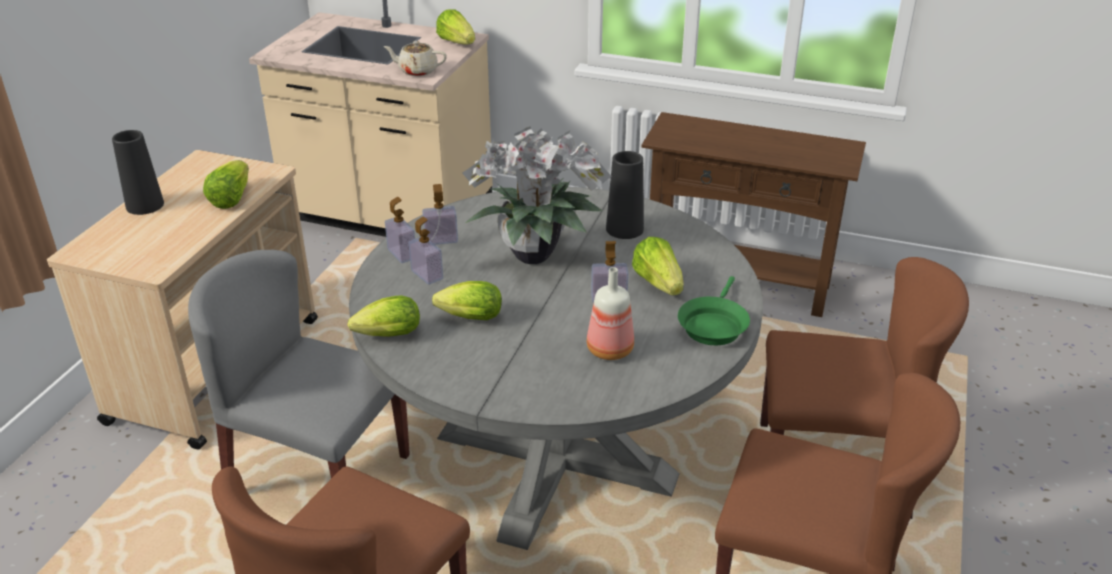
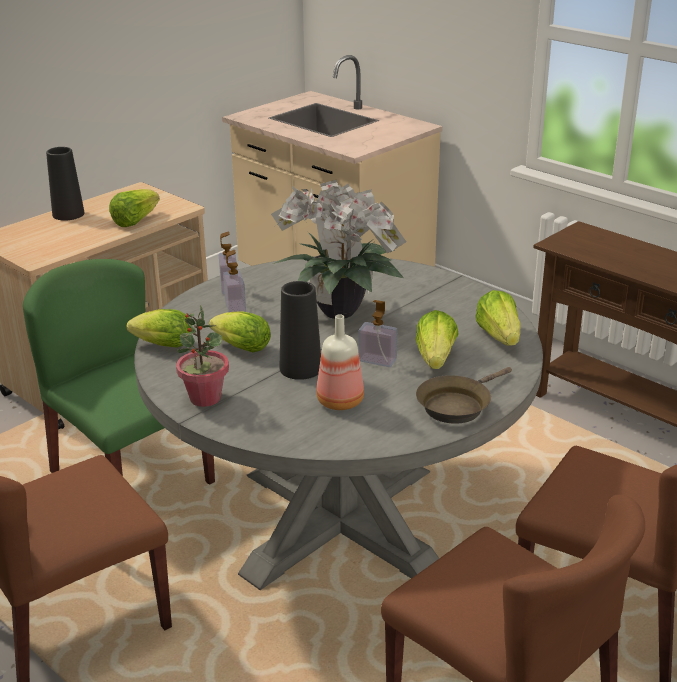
camera: 25 degrees right, 5 degrees down
(317, 475) = (131, 477): grey chair -> green chair
(417, 71) = (351, 145): beige teapot -> none
(441, 240) = (271, 283): soap dispenser -> none
(457, 43) = (407, 129): lettuce -> lettuce (499, 336)
(480, 382) = (205, 398): none -> potted plant
(624, 229) = (444, 308): black vase -> black vase (300, 368)
(713, 325) = (457, 405): green frying pan -> brown frying pan

